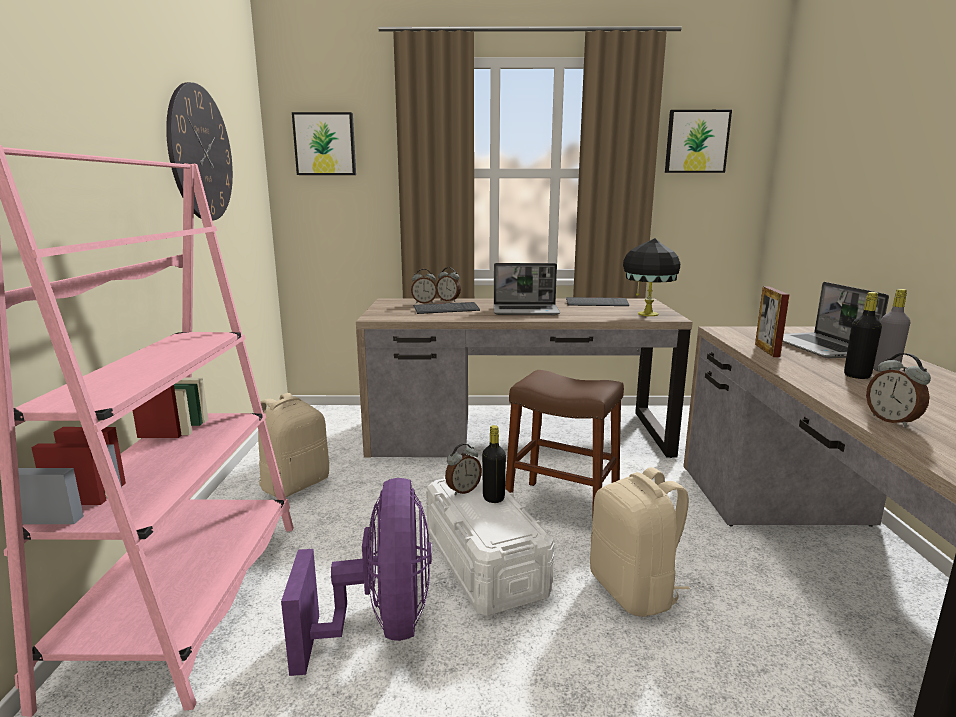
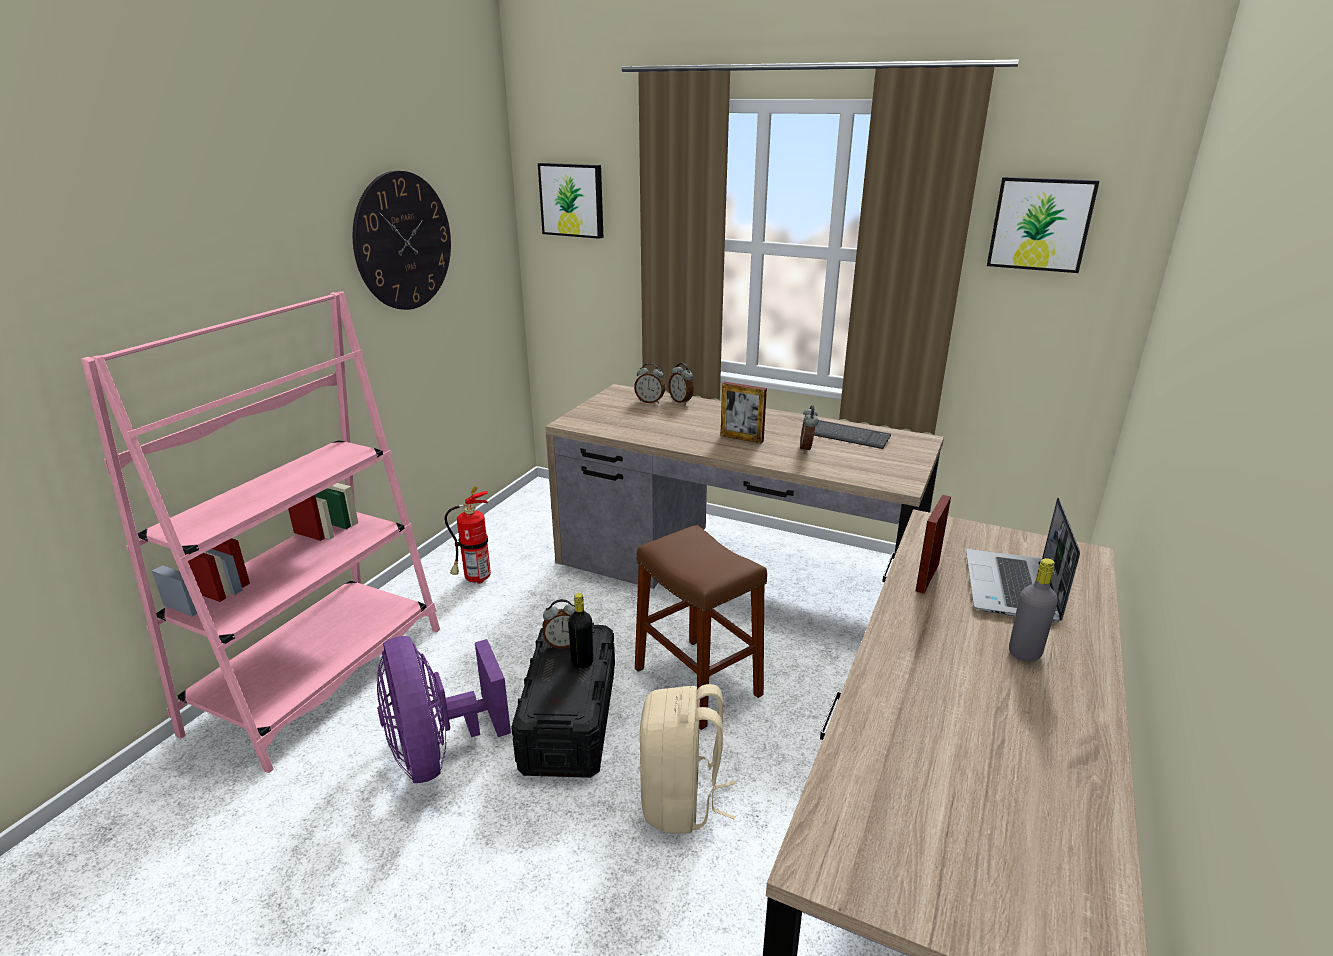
camera: 25 degrees right, 10 degrees up
(295, 484) = (474, 580): beige backpack -> fire extinguisher
(381, 625) = (438, 752): purple fan -> purple fan turned 135 degrees clockwise
(446, 310) = (657, 420): keyboard -> none
(485, 562) = (570, 720): white storage box -> black storage box
(526, 311) = (741, 438): laptop -> picture frame
(647, 314) = (882, 470): black table lamp -> none
(857, 376) = (967, 653): black bottle -> none
(892, 421) = (876, 736): alarm clock -> alarm clock (807, 448)

